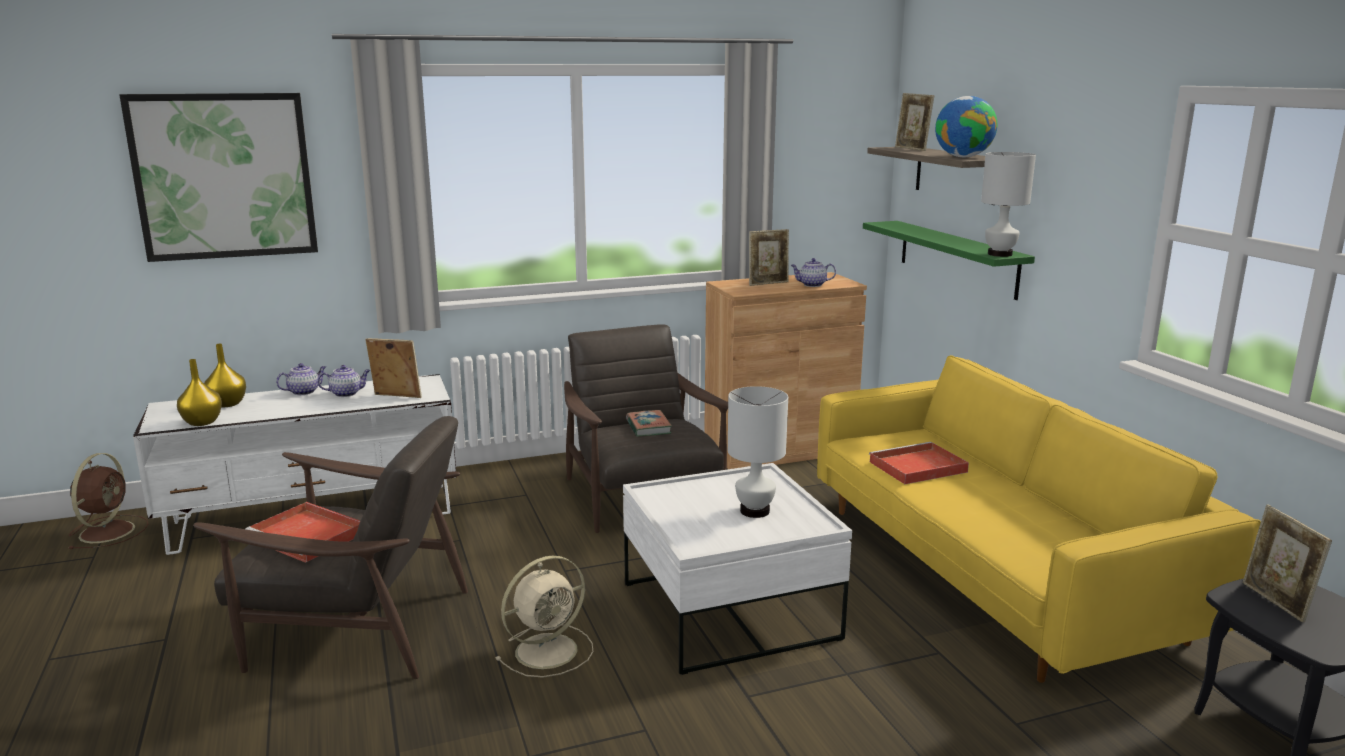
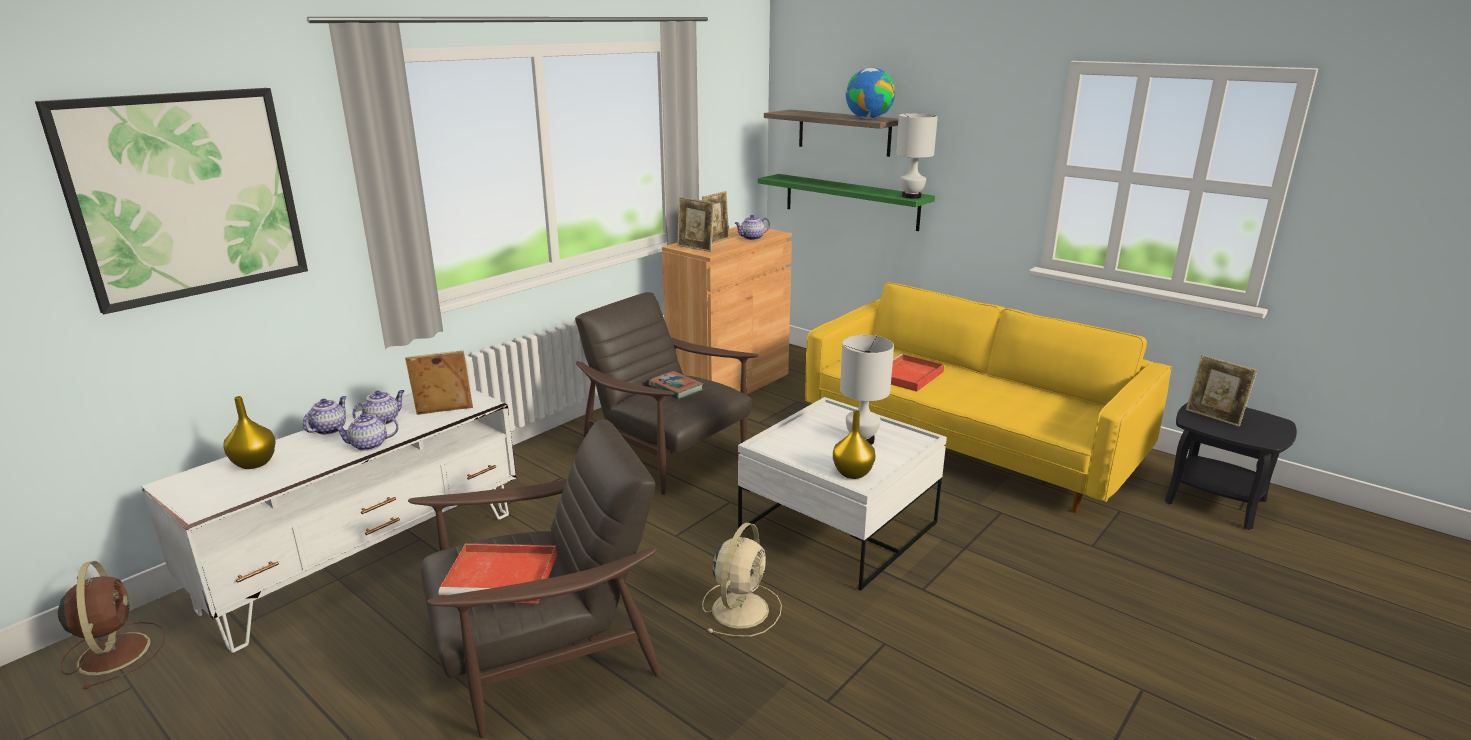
camera: 30 degrees left, 5 degrees up
(202, 422) = (255, 491): yellow vase -> yellow vase (851, 473)
(312, 409) = (368, 445): none -> teapot
(912, 149) = (804, 112): picture frame -> picture frame (695, 248)

